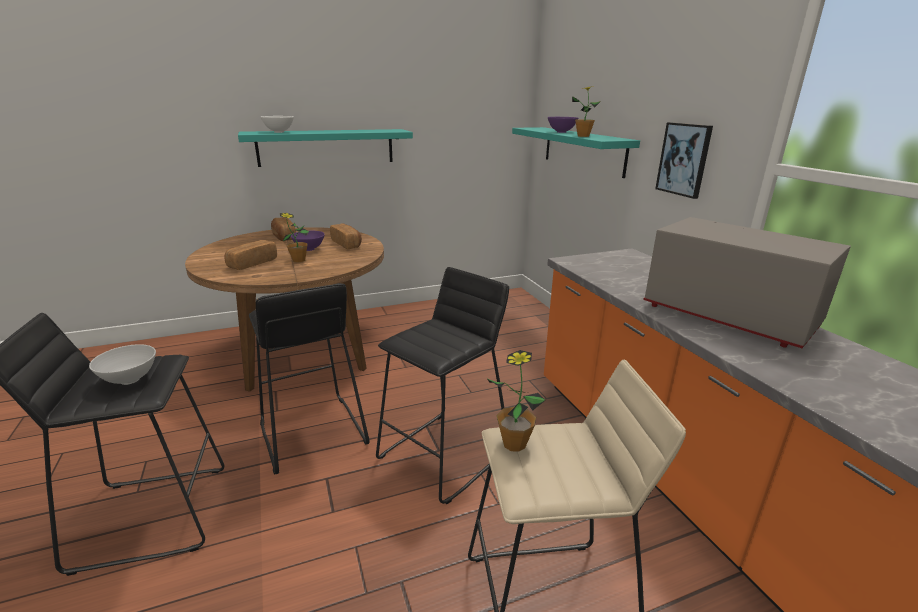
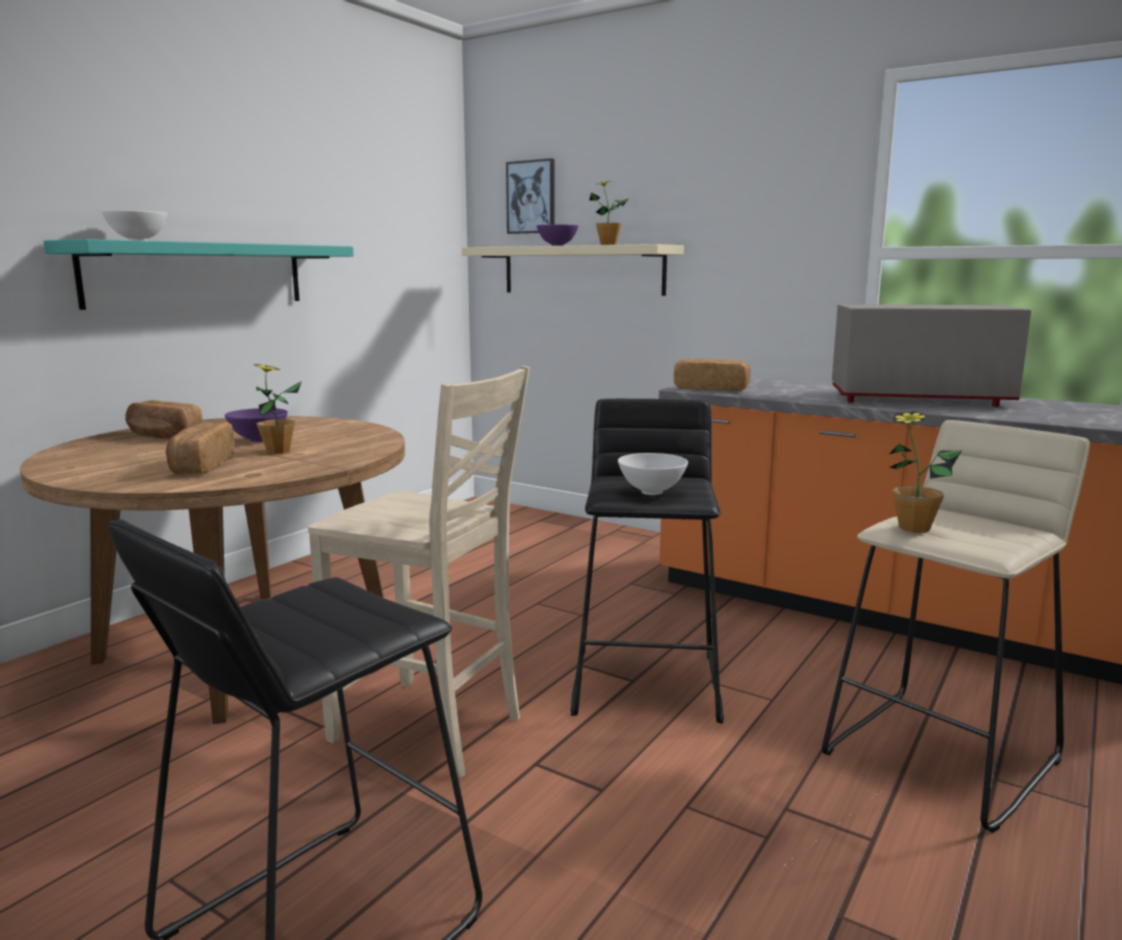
camera: 35 degrees left, 10 degrees down
(130, 379) = (332, 614): white bowl -> white bowl (651, 492)
(311, 434) = (430, 729): black stool -> beige chair
(347, 244) = (308, 428): bread -> bread (711, 389)
(583, 150) = (582, 270): turquoise shelf -> beige shelf
(684, 159) = (757, 259): picture -> picture (531, 197)

